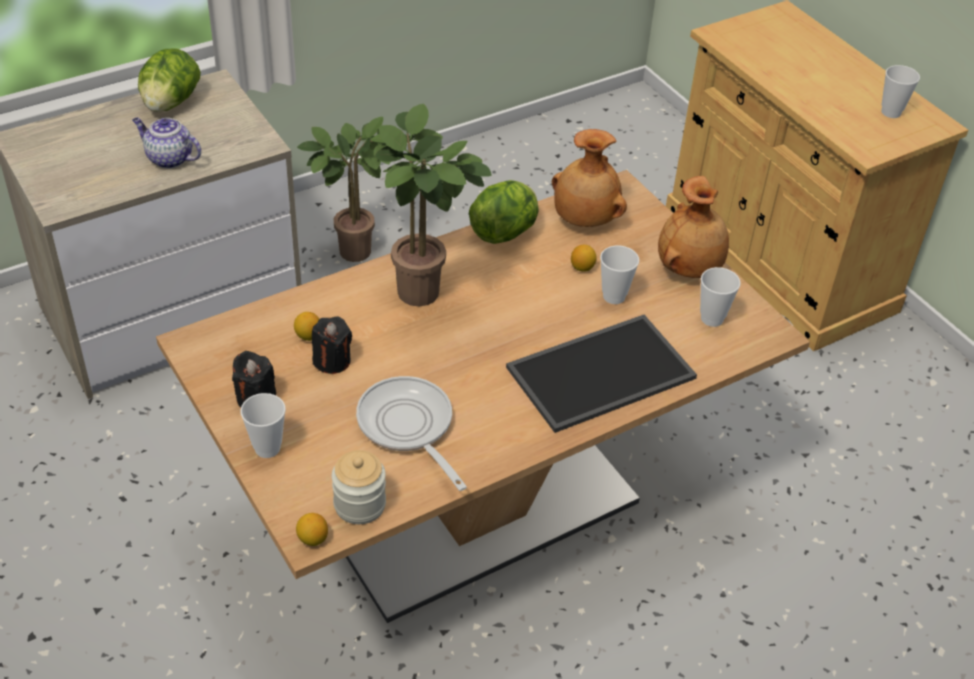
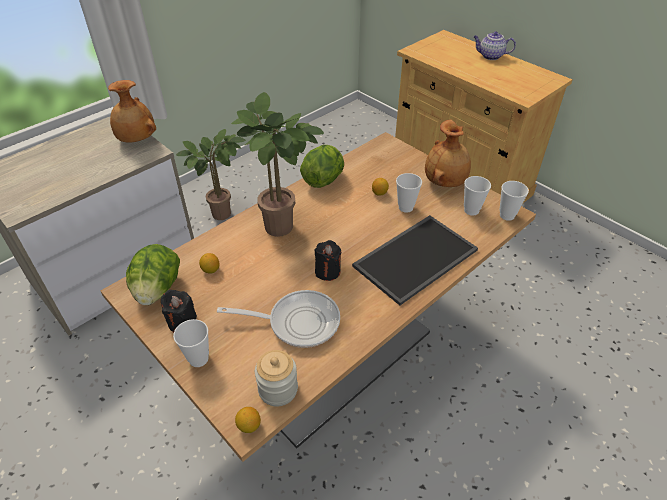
camera: 10 degrees left, 0 degrees up
(168, 158) = (91, 170): teapot -> teapot (490, 56)
(170, 103) = (88, 136): lettuce -> lettuce (157, 290)
(332, 361) = (231, 284): black candle -> black candle (327, 271)
(408, 427) = (298, 322): frying pan -> frying pan turned 135 degrees clockwise
(584, 219) = (370, 164): brown vase -> brown vase (136, 140)
(891, 112) = (526, 76): cup -> cup (507, 215)

